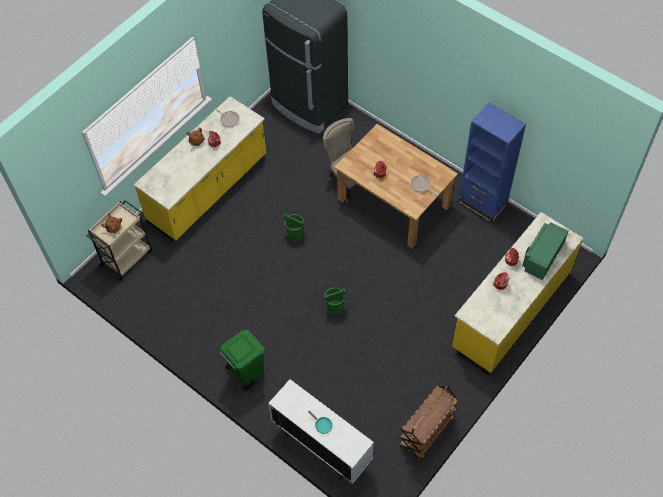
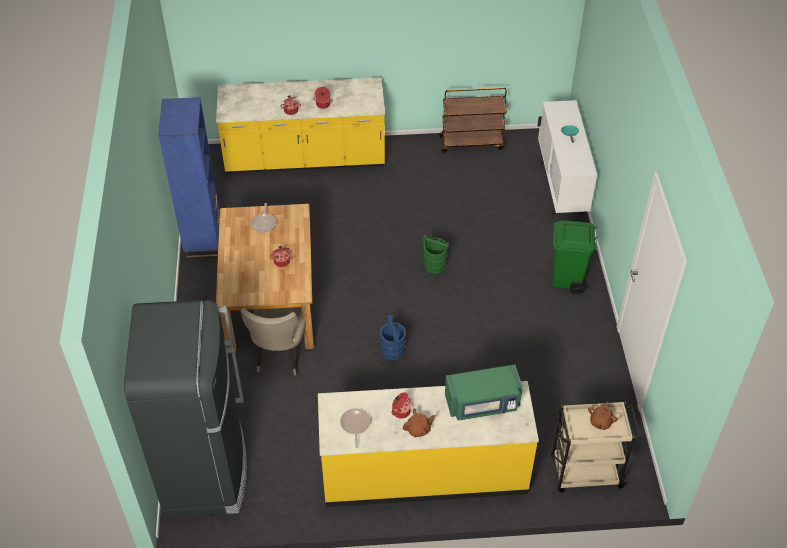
camera: 135 degrees left, 10 degrees down
(295, 234) = (393, 351): green bucket -> blue bucket
(542, 257) = (266, 96): green microwave -> green microwave (482, 404)

